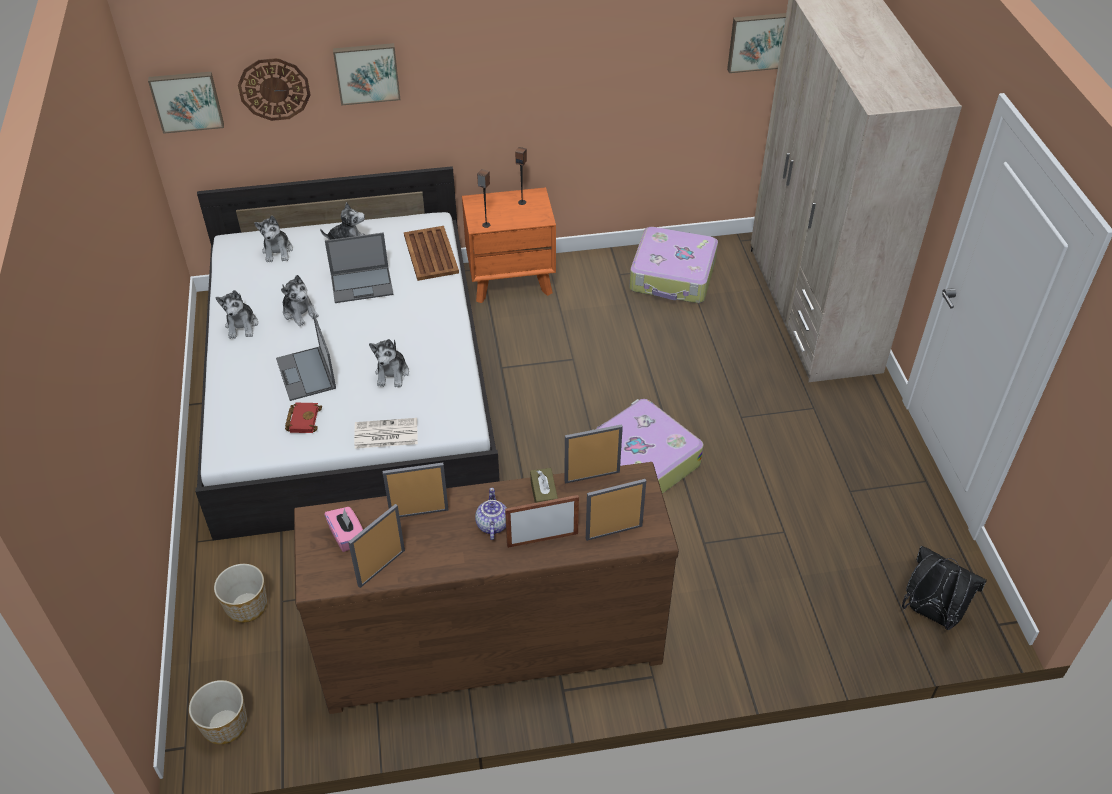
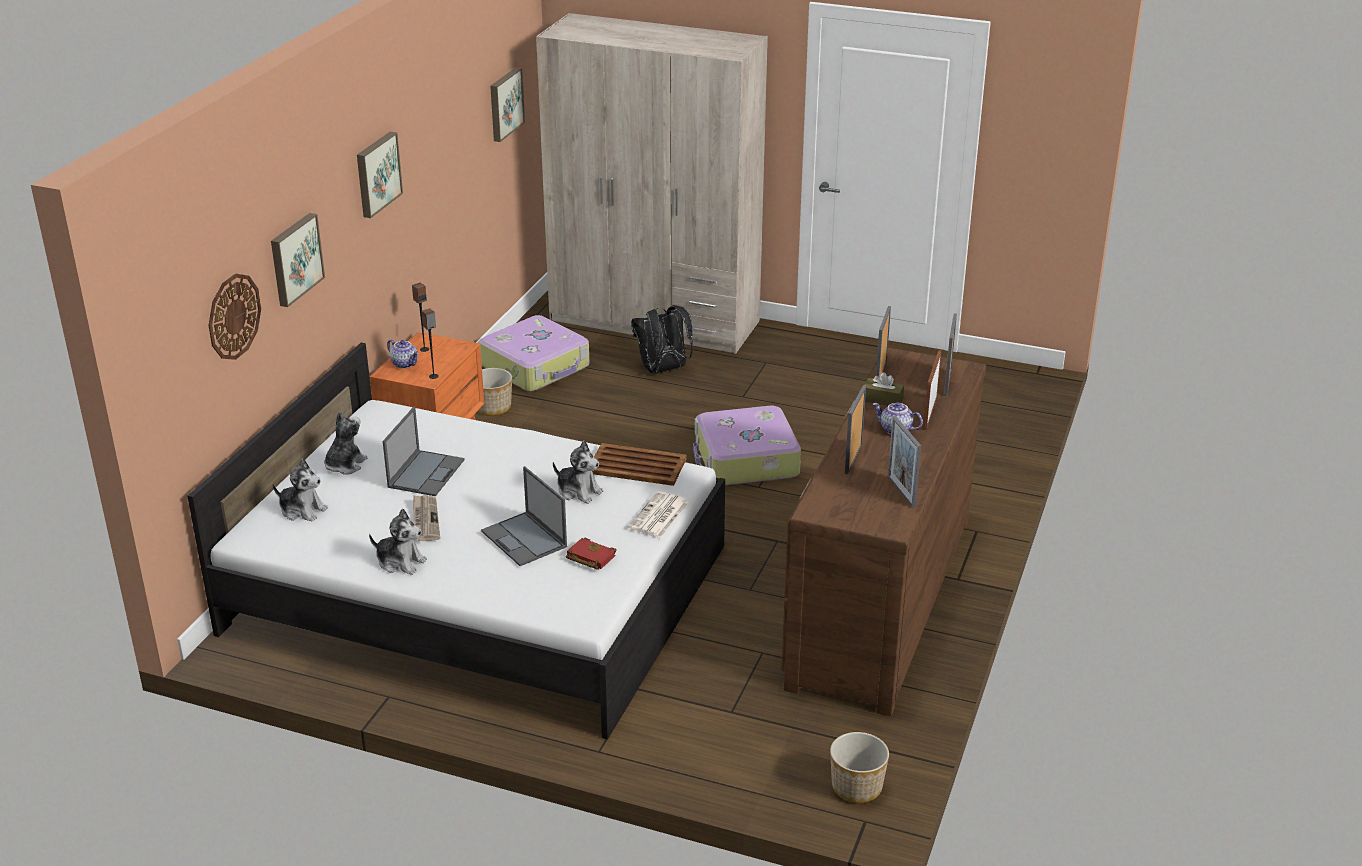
camera: 60 degrees left, 15 degrees down
(187, 100) = (170, 371): picture -> picture (376, 174)
(246, 606) = (717, 737): planter -> planter (492, 408)
(300, 312) = (425, 520): plush toy -> newspaper
(306, 374) = (525, 539): laptop -> laptop turned 45 degrees clockwise
(347, 536) = (850, 499): pink tissue box -> none
(431, 254) = (428, 424): brown tray -> brown tray (638, 466)
(492, 203) = (405, 364): none -> teapot
(930, 613) = (1007, 394): black backpack -> black backpack (663, 370)

